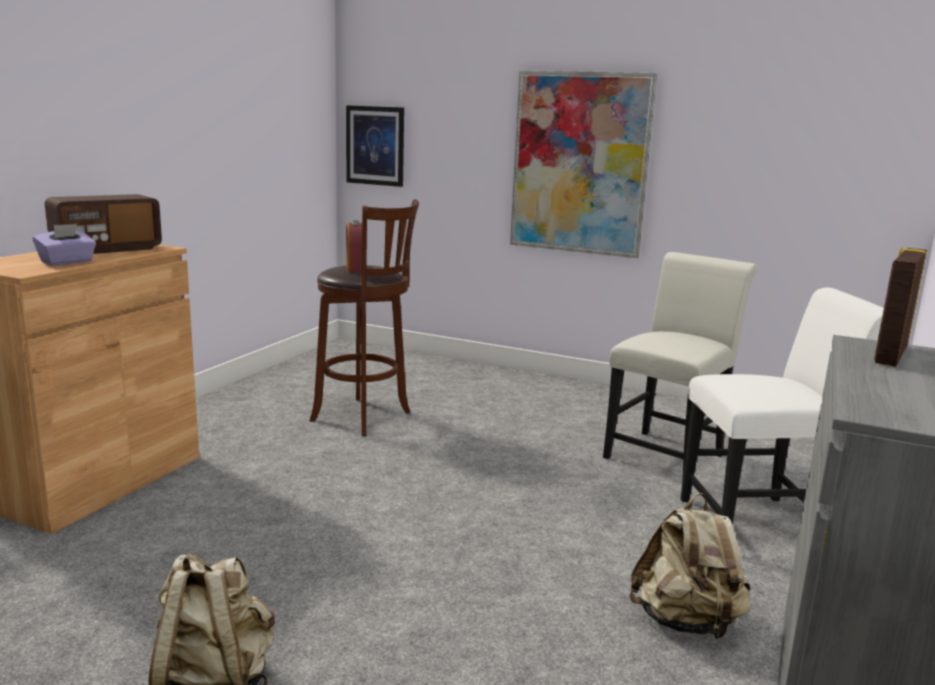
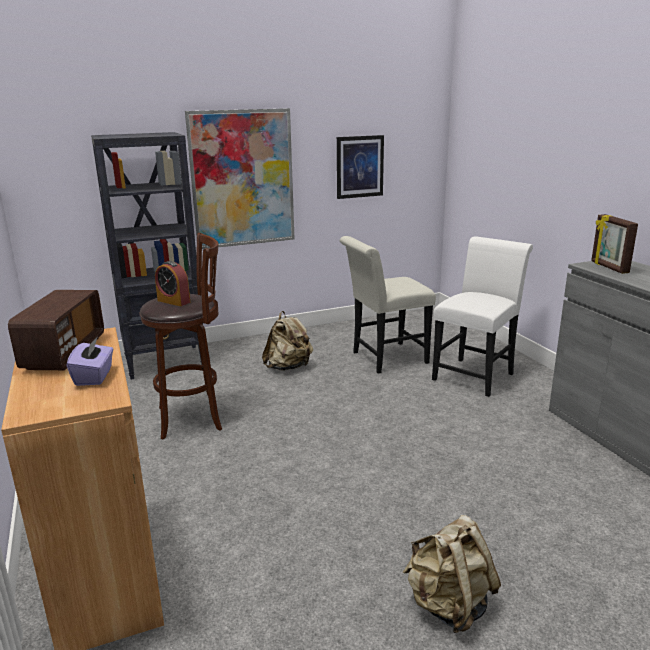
camera: 45 degrees left, 5 degrees up
(375, 145) = (49, 187): picture -> picture (359, 167)
(436, 368) = (165, 362): none -> black bookcase
(668, 454) = (384, 358): white chair -> white chair turned 105 degrees counterclockwise
(686, 622) = (532, 435): beige backpack -> beige backpack (288, 367)

